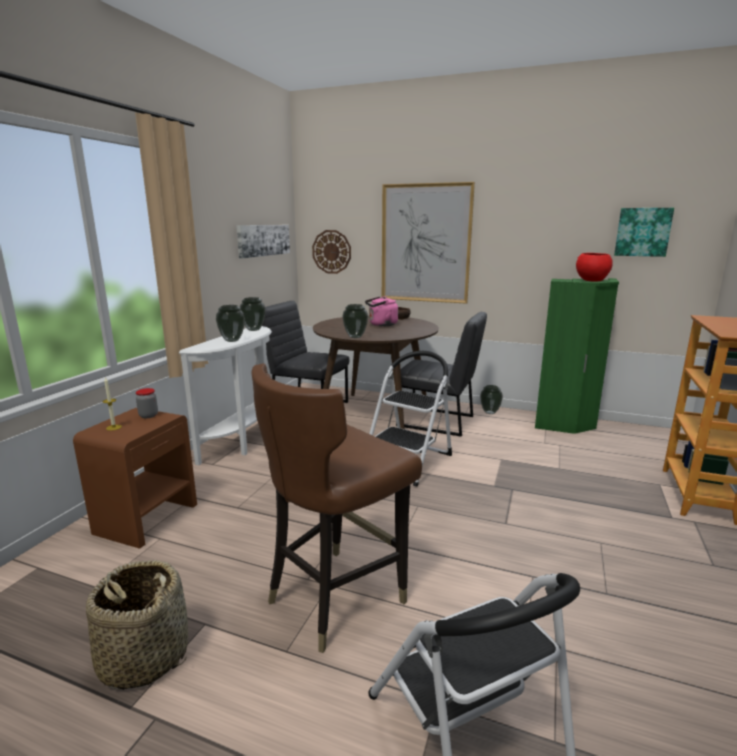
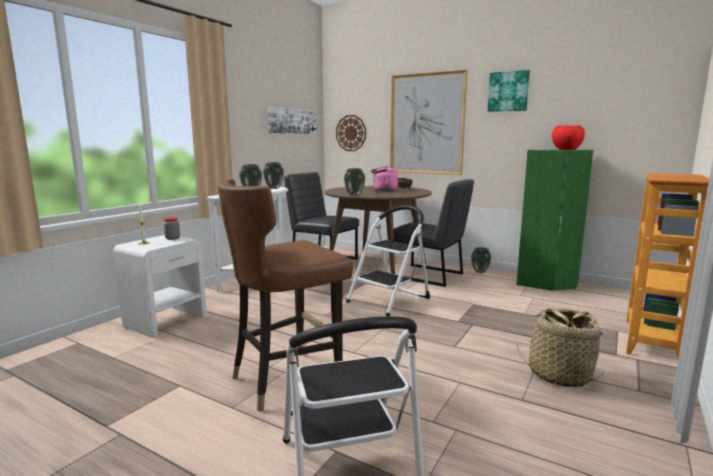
camera: 10 degrees right, 5 degrees down
(144, 657) = (128, 399): basket -> basket (559, 375)
(147, 518) = (166, 321): brown nightstand -> white nightstand
(642, 232) = (617, 107): picture -> picture (508, 91)

